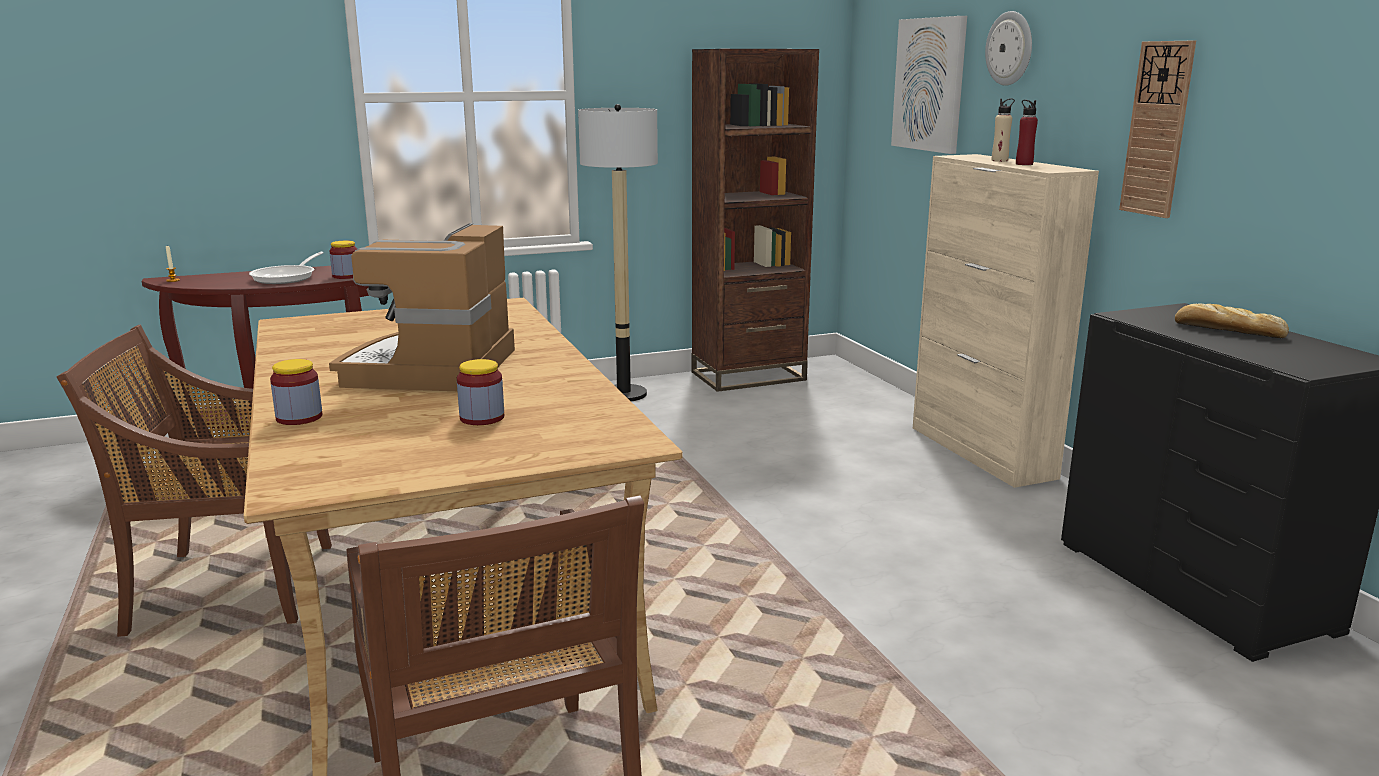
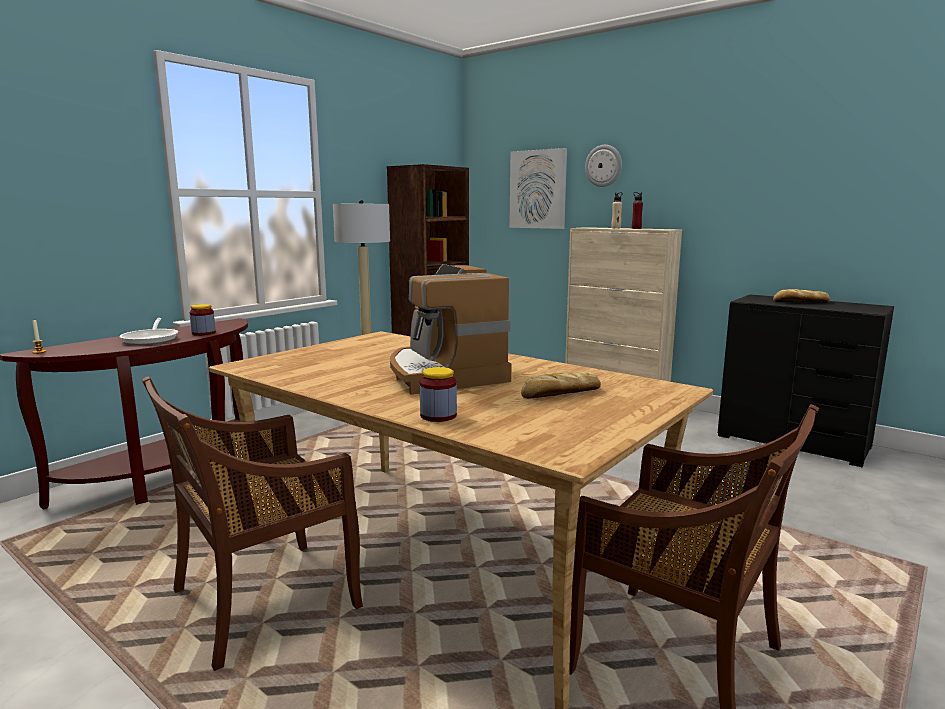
camera: 30 degrees left, 5 degrees down
(482, 418) = (560, 394): jar -> bread
(1157, 129) = (718, 204): wall clock -> none

